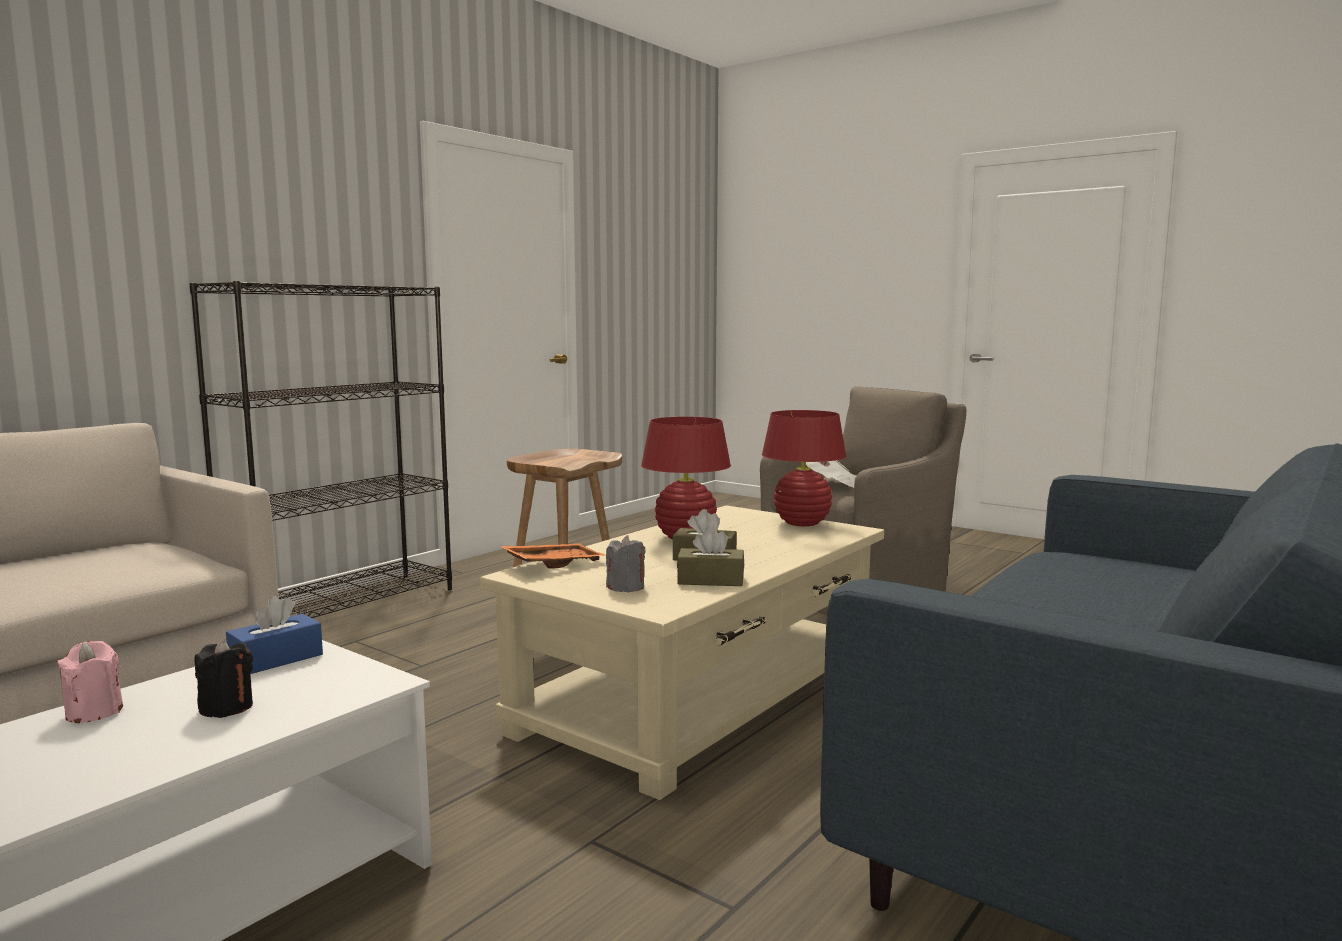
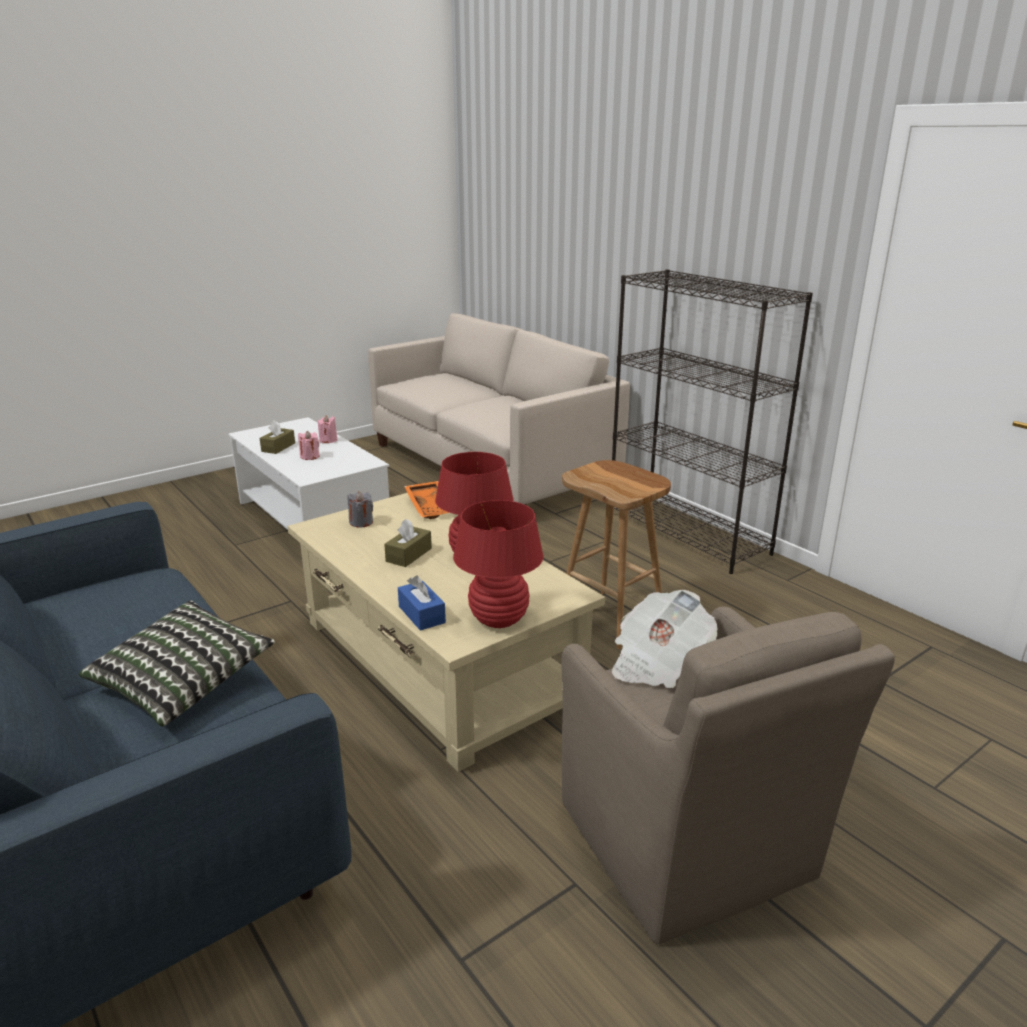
camera: 105 degrees right, 15 degrees up
(226, 708) = (310, 456): black candle -> pink candle
(276, 659) = (356, 460): blue tissue box -> blue tissue box (421, 614)
(710, 580) = (352, 549): brown tissue box -> brown tissue box (278, 447)
(1063, 593) = (183, 682): none -> pillow

